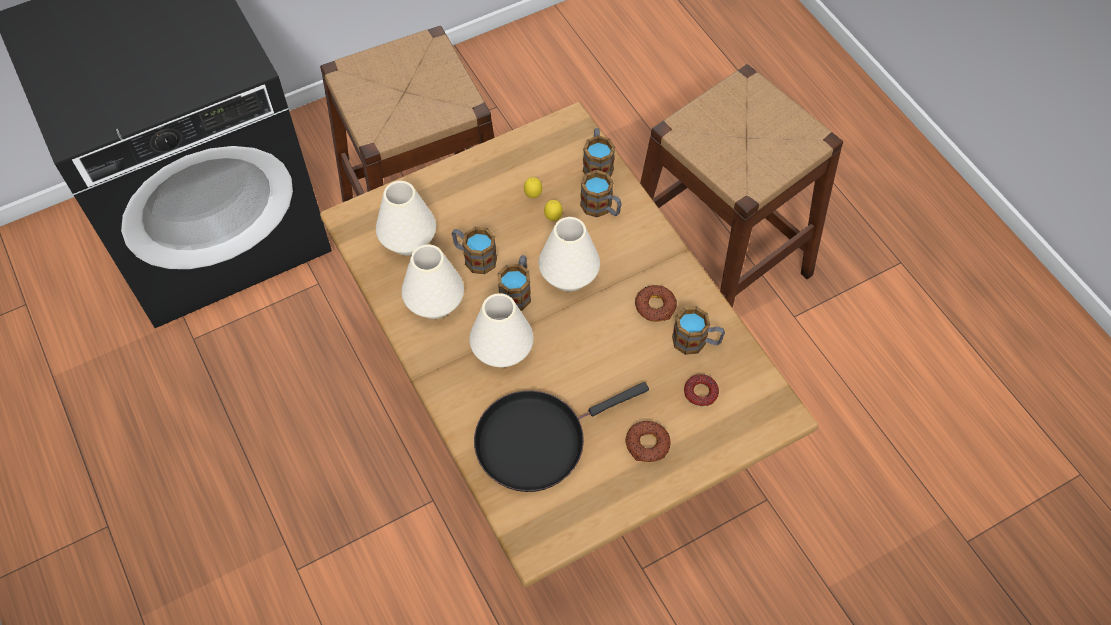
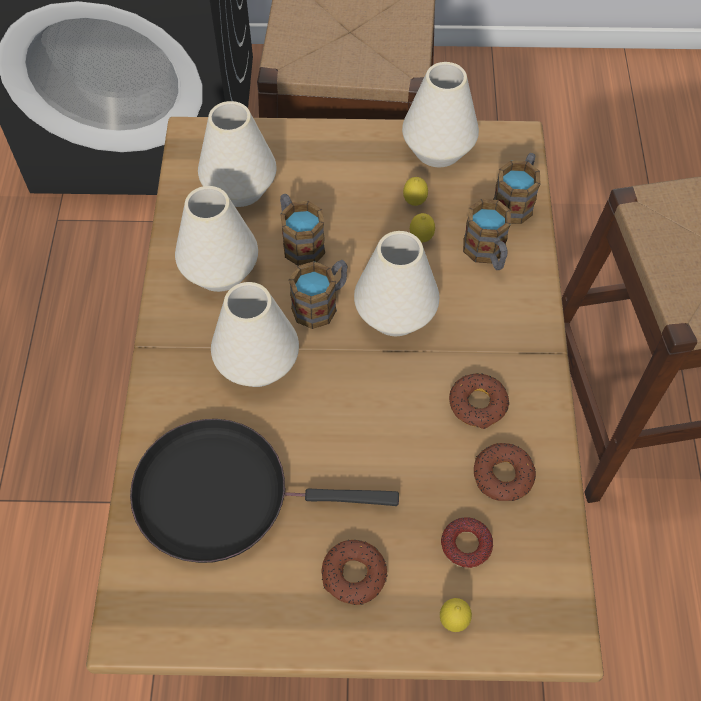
camera: 30 degrees right, 0 degrees up
(525, 151) = (438, 149): none -> white vase
(696, 342) = (502, 475): mug -> donut
(720, 439) = (453, 621): none -> lemon

